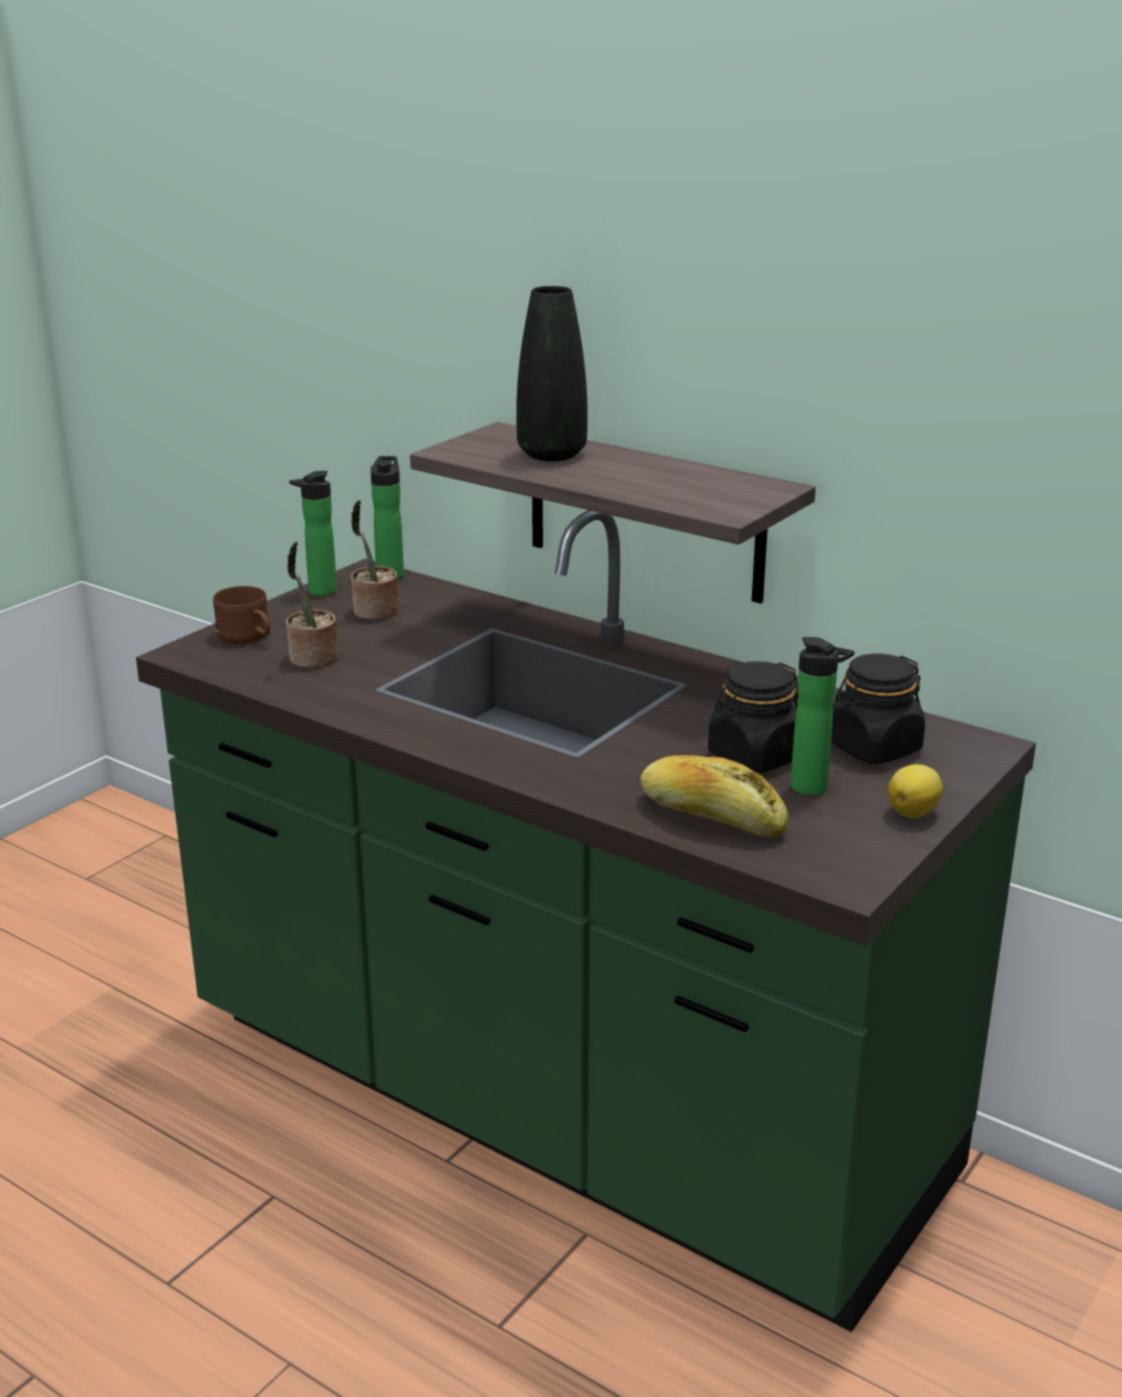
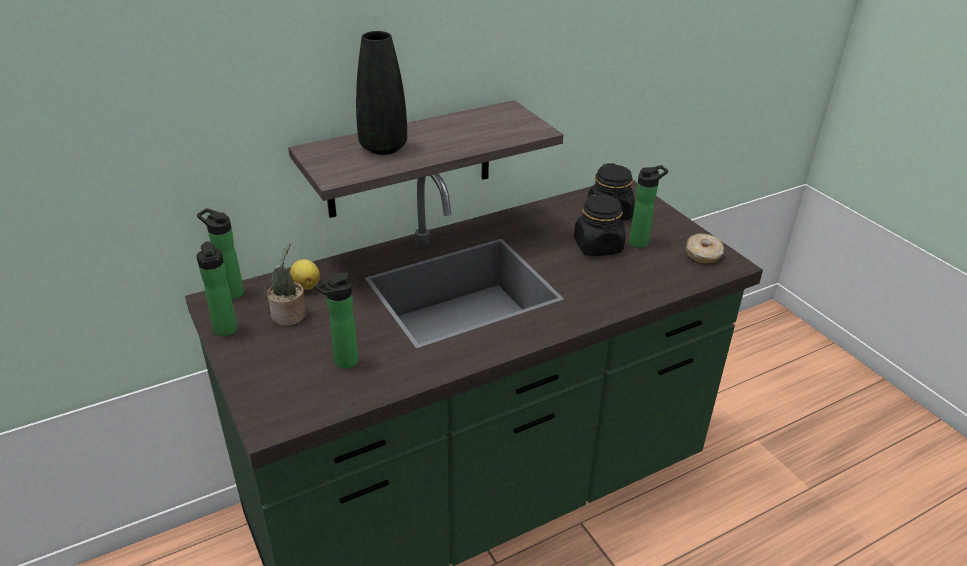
camera: 65 degrees left, 10 degrees up
(249, 637) = (274, 384): brown mug -> none
(312, 659) = (343, 363): potted plant -> bottle
(711, 816) = (653, 279): bread -> none
(845, 850) = (703, 254): none -> donut
(914, 812) = (677, 226): lemon -> lemon (306, 285)

